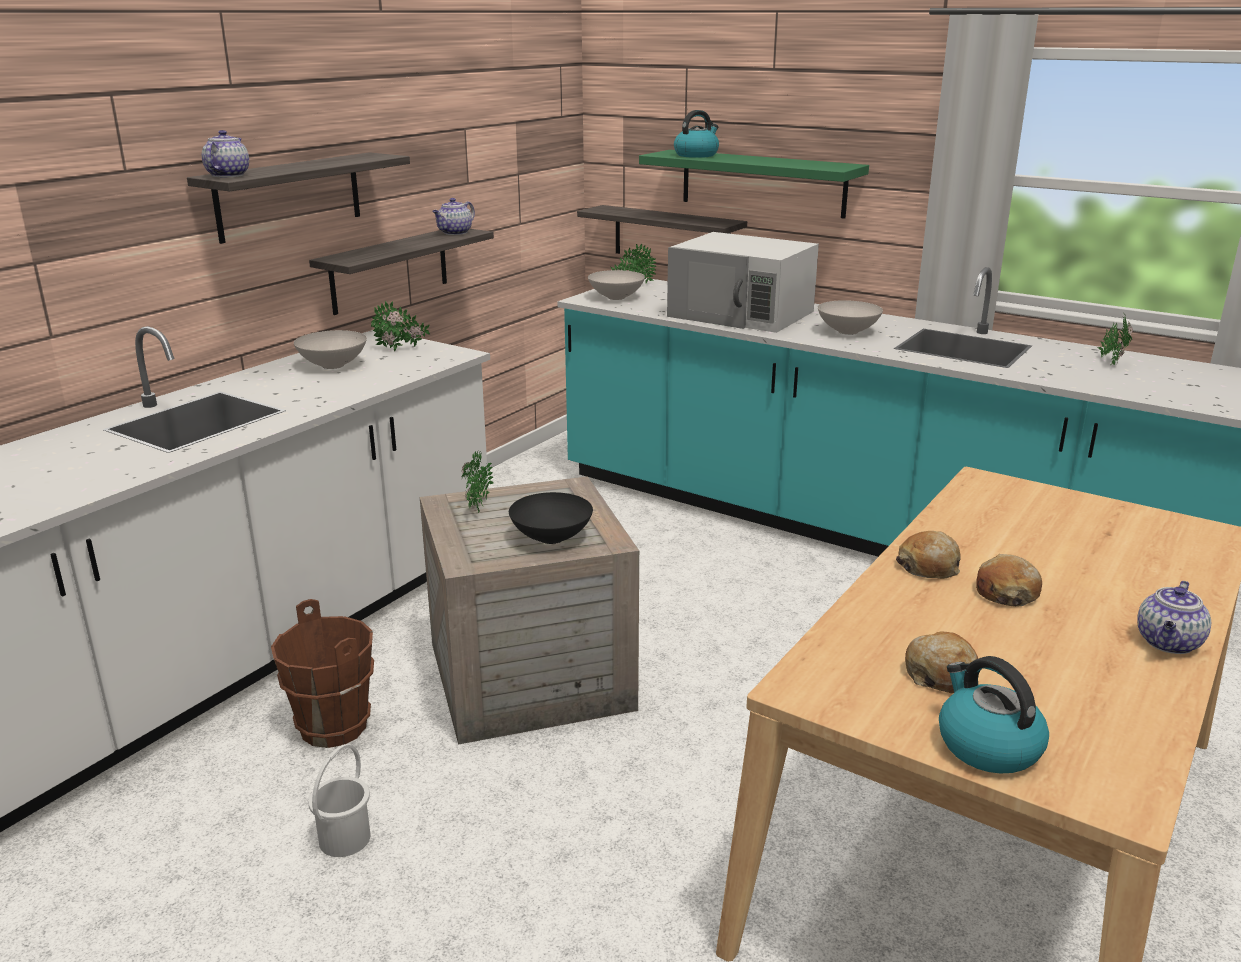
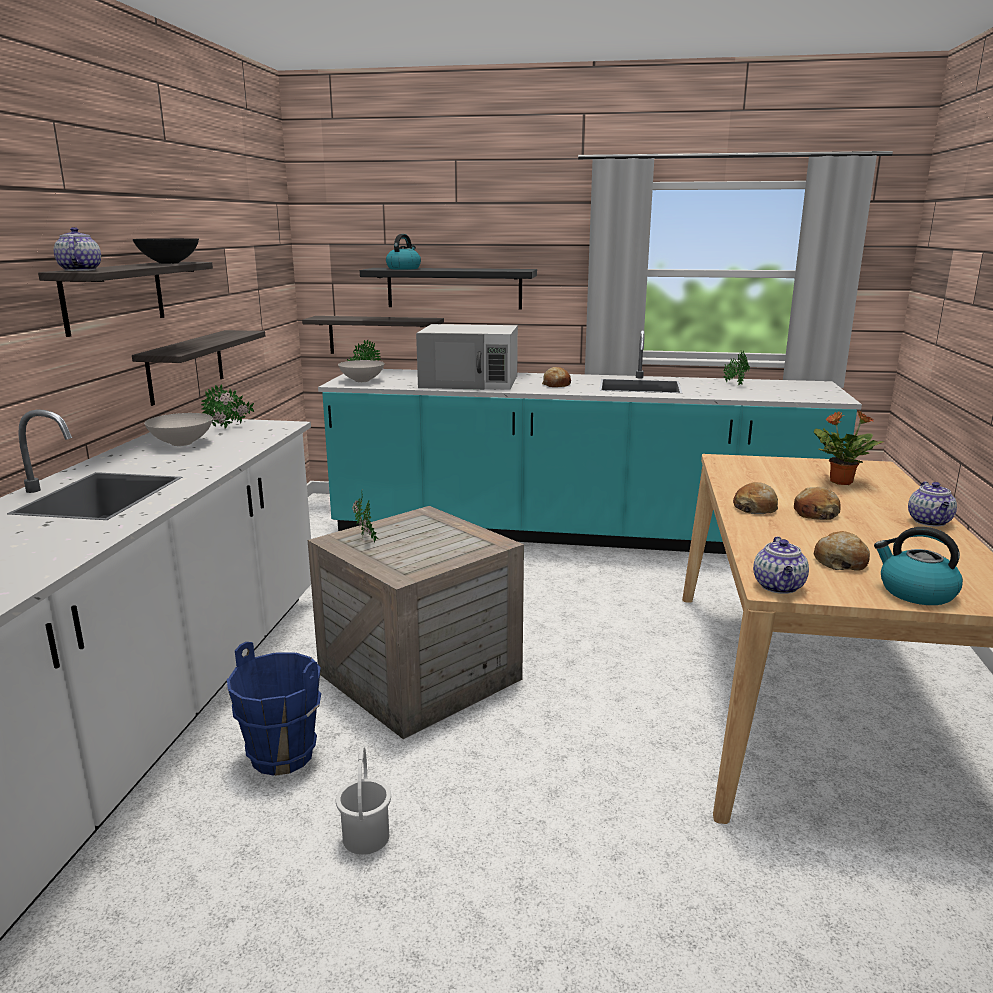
camera: 25 degrees left, 5 degrees down
(333, 727) = (282, 756): brown bucket -> blue bucket
(455, 233) = (233, 333): teapot -> teapot (779, 587)
(551, 537) = (449, 547): black bowl -> black bowl (168, 263)
(762, 183) = (454, 288): green shelf -> black shelf
(847, 331) = (556, 384): white bowl -> bread
(1114, 549) = (840, 482): none -> potted plant

